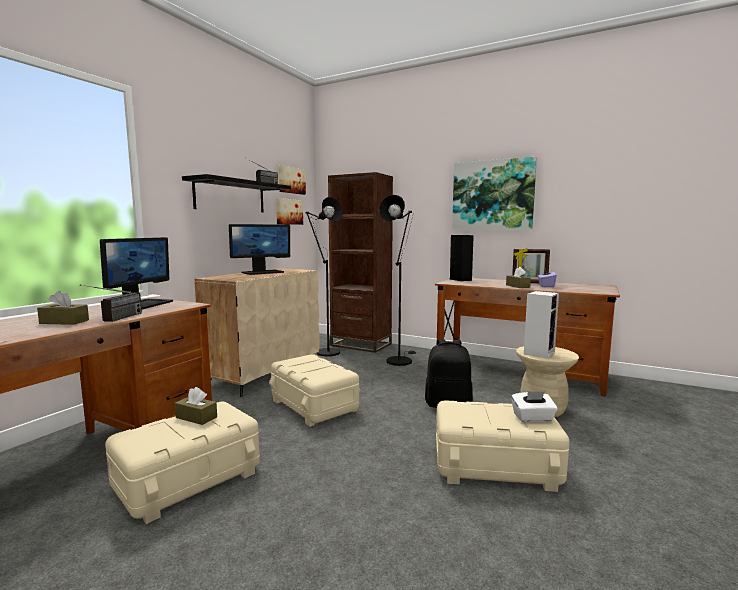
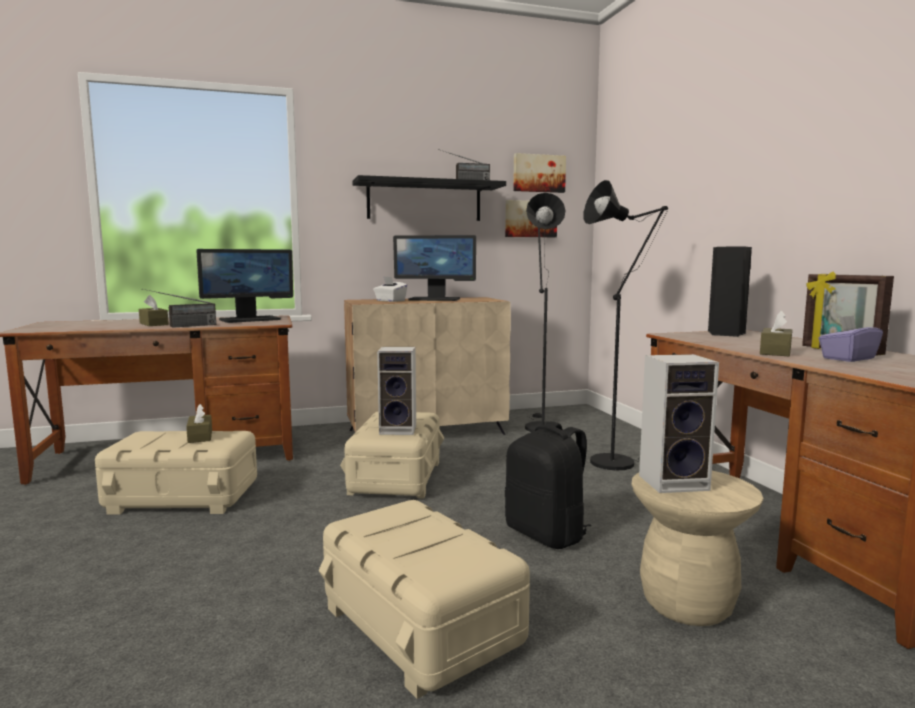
camera: 45 degrees right, 0 degrees up
(326, 369) = (399, 430): none -> speaker
(361, 344) = (609, 429): brown bookcase -> none
(492, 195) = (818, 162): picture -> none
(533, 418) = (447, 562): white tissue box -> white tissue box (390, 301)

